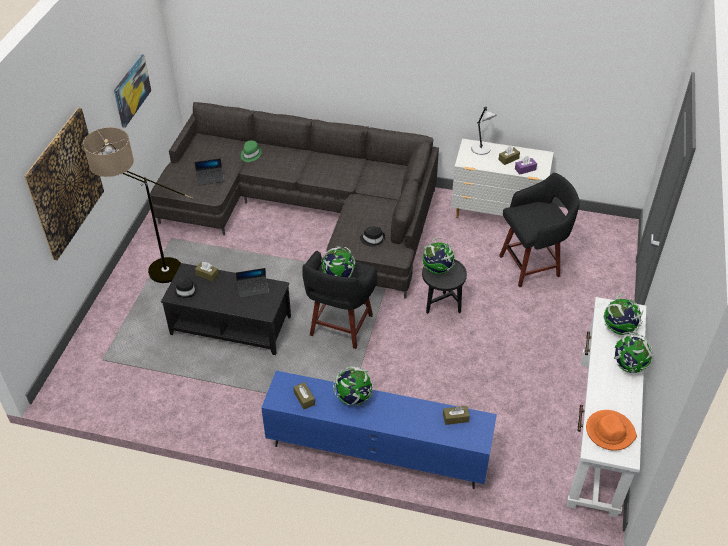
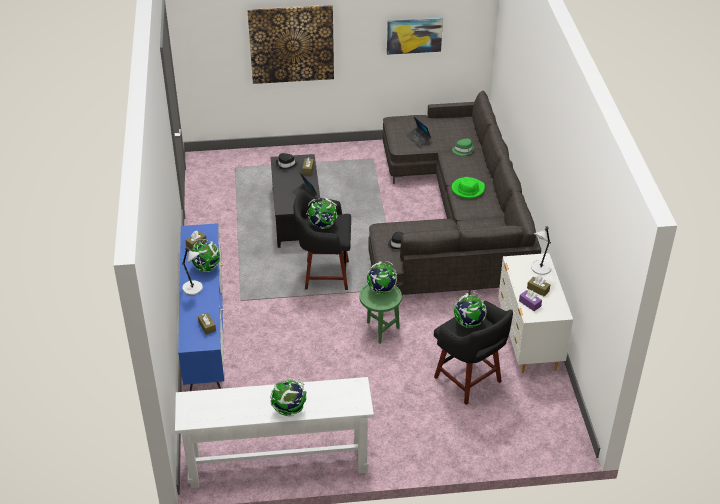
camera: 70 degrees right, 5 degrees down
(151, 274) = (329, 162): floor lamp -> none
(314, 169) = (468, 189): none -> green hat
(385, 418) = (193, 288): none -> grey table lamp
(441, 306) = (380, 329): black side table -> green side table
(609, 431) = (208, 406): orange hat -> none
(619, 329) = (332, 398): globe -> globe (468, 323)

